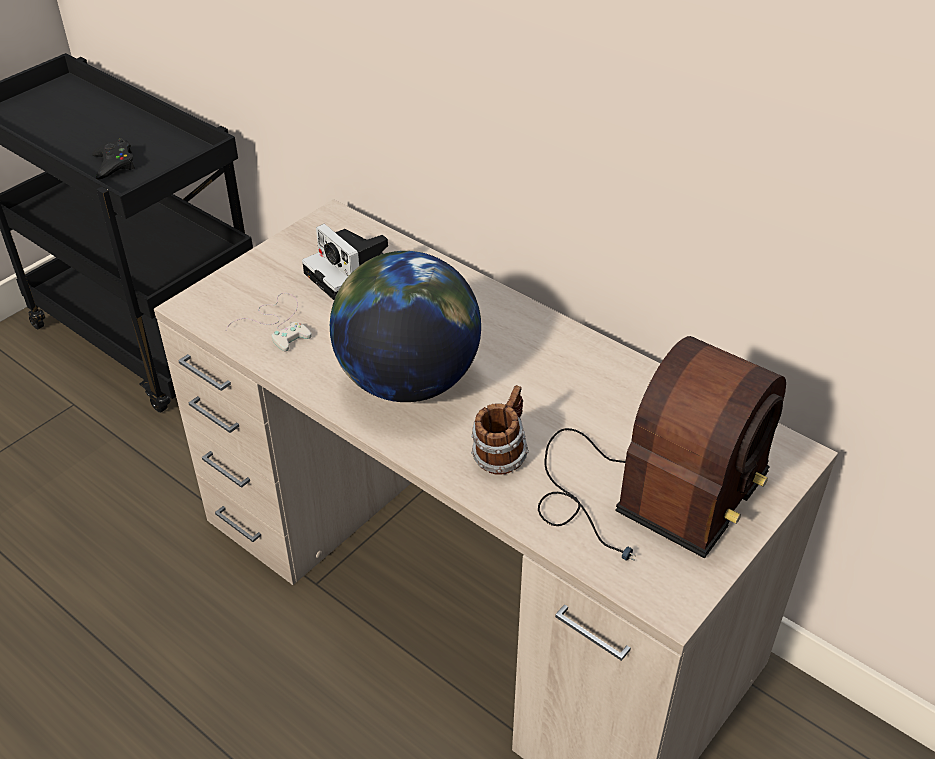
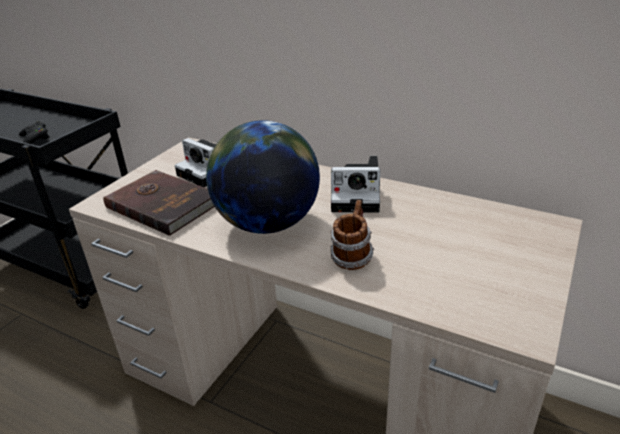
camera: 10 degrees left, 10 degrees down
(278, 323) = (164, 204): white game controller -> brown book
(543, 356) = (358, 196): none -> camera
(648, 493) = (470, 264): radio -> none

